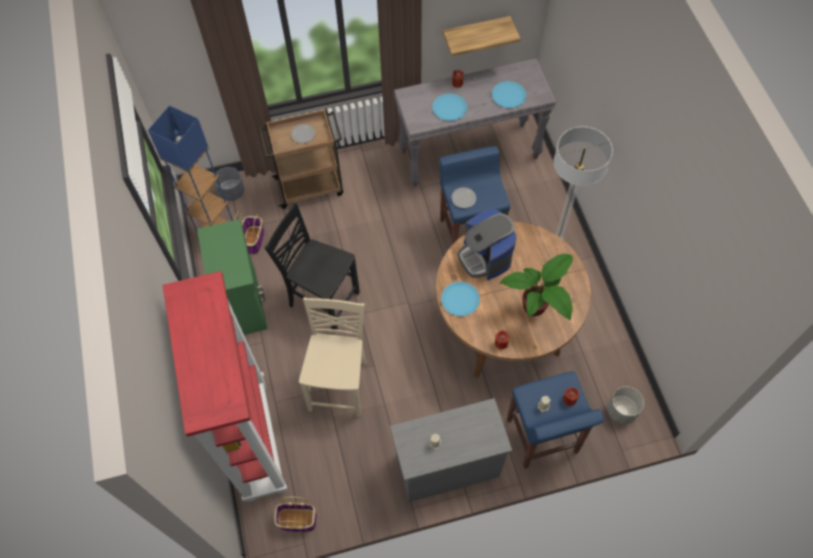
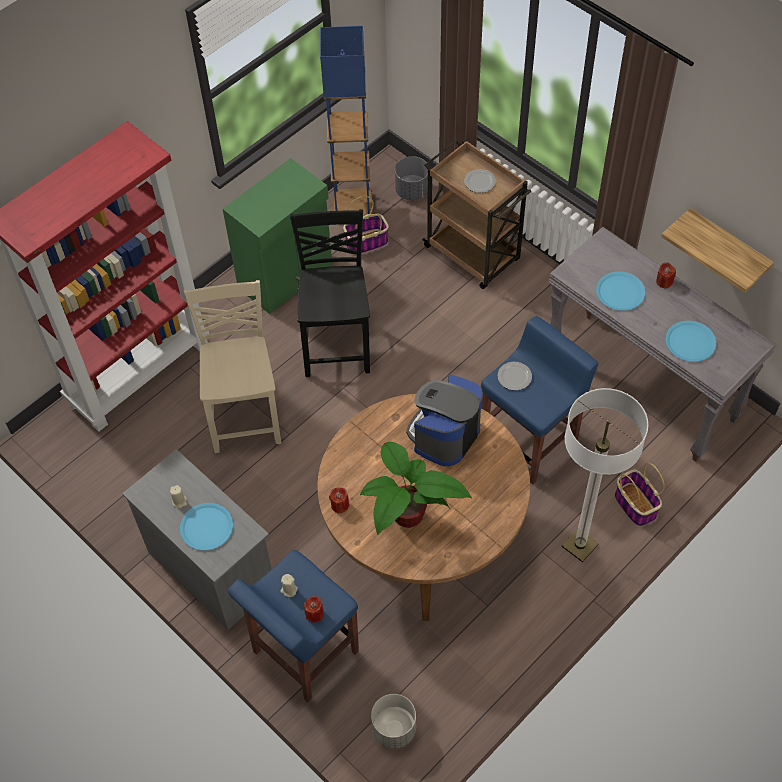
camera: 60 degrees right, 5 degrees down
(296, 520) = (72, 457): basket -> basket (634, 505)
(340, 385) = (246, 415): beige chair -> beige chair turned 75 degrees counterclockwise
(460, 299) = (370, 437): blue plate -> blue plate (206, 527)

